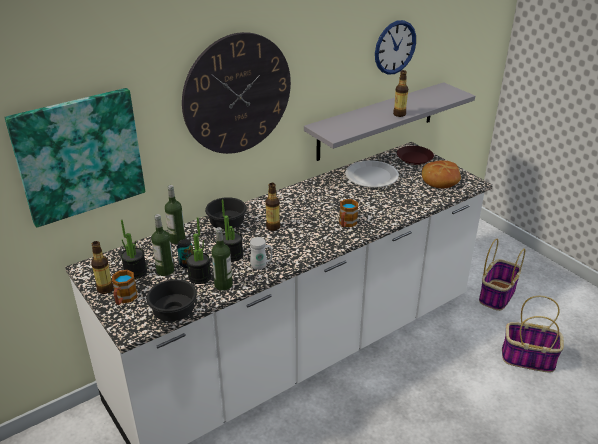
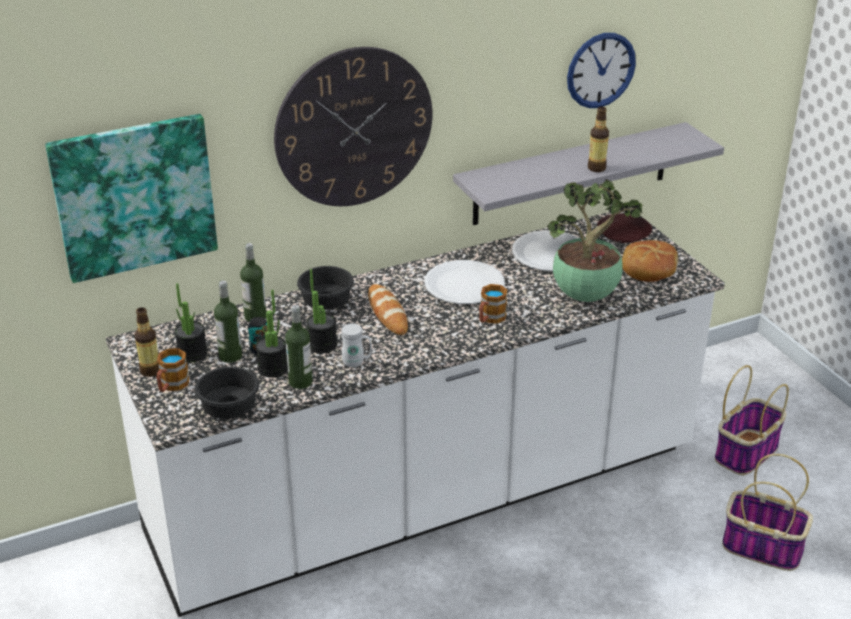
camera: 10 degrees right, 0 degrees up
(273, 227) = (387, 313): bottle -> bread
(320, 202) = (464, 284): none -> white plate
(407, 202) = (587, 296): none -> potted plant

